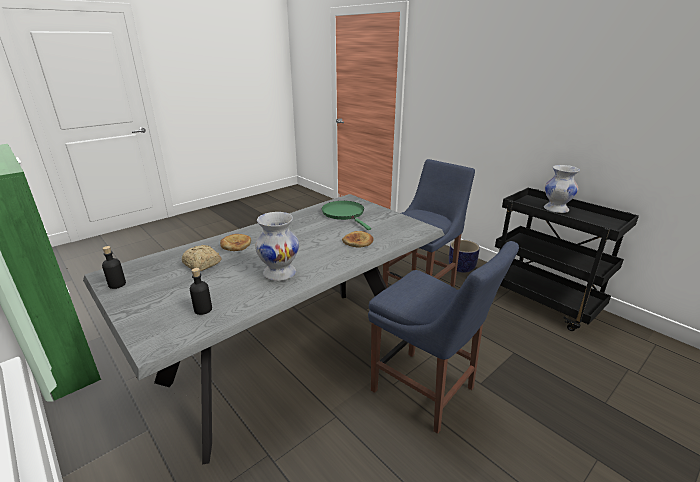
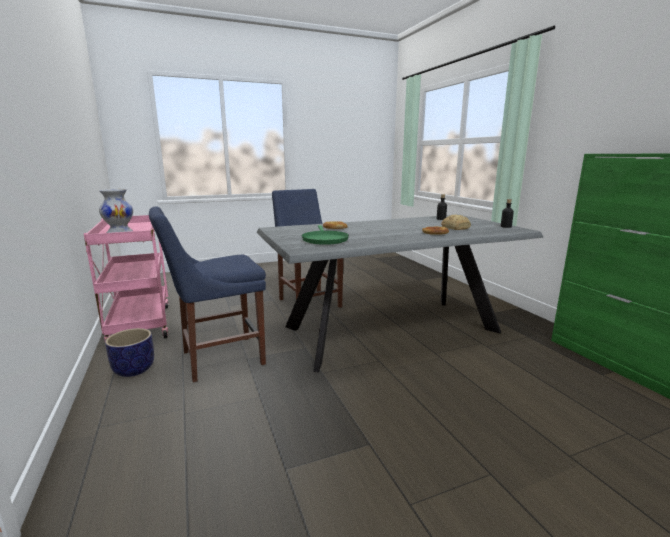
camera: 160 degrees left, 10 degrees down
(279, 274) = (399, 223): white vase -> none
(544, 302) = (140, 324): black cart -> pink cart

